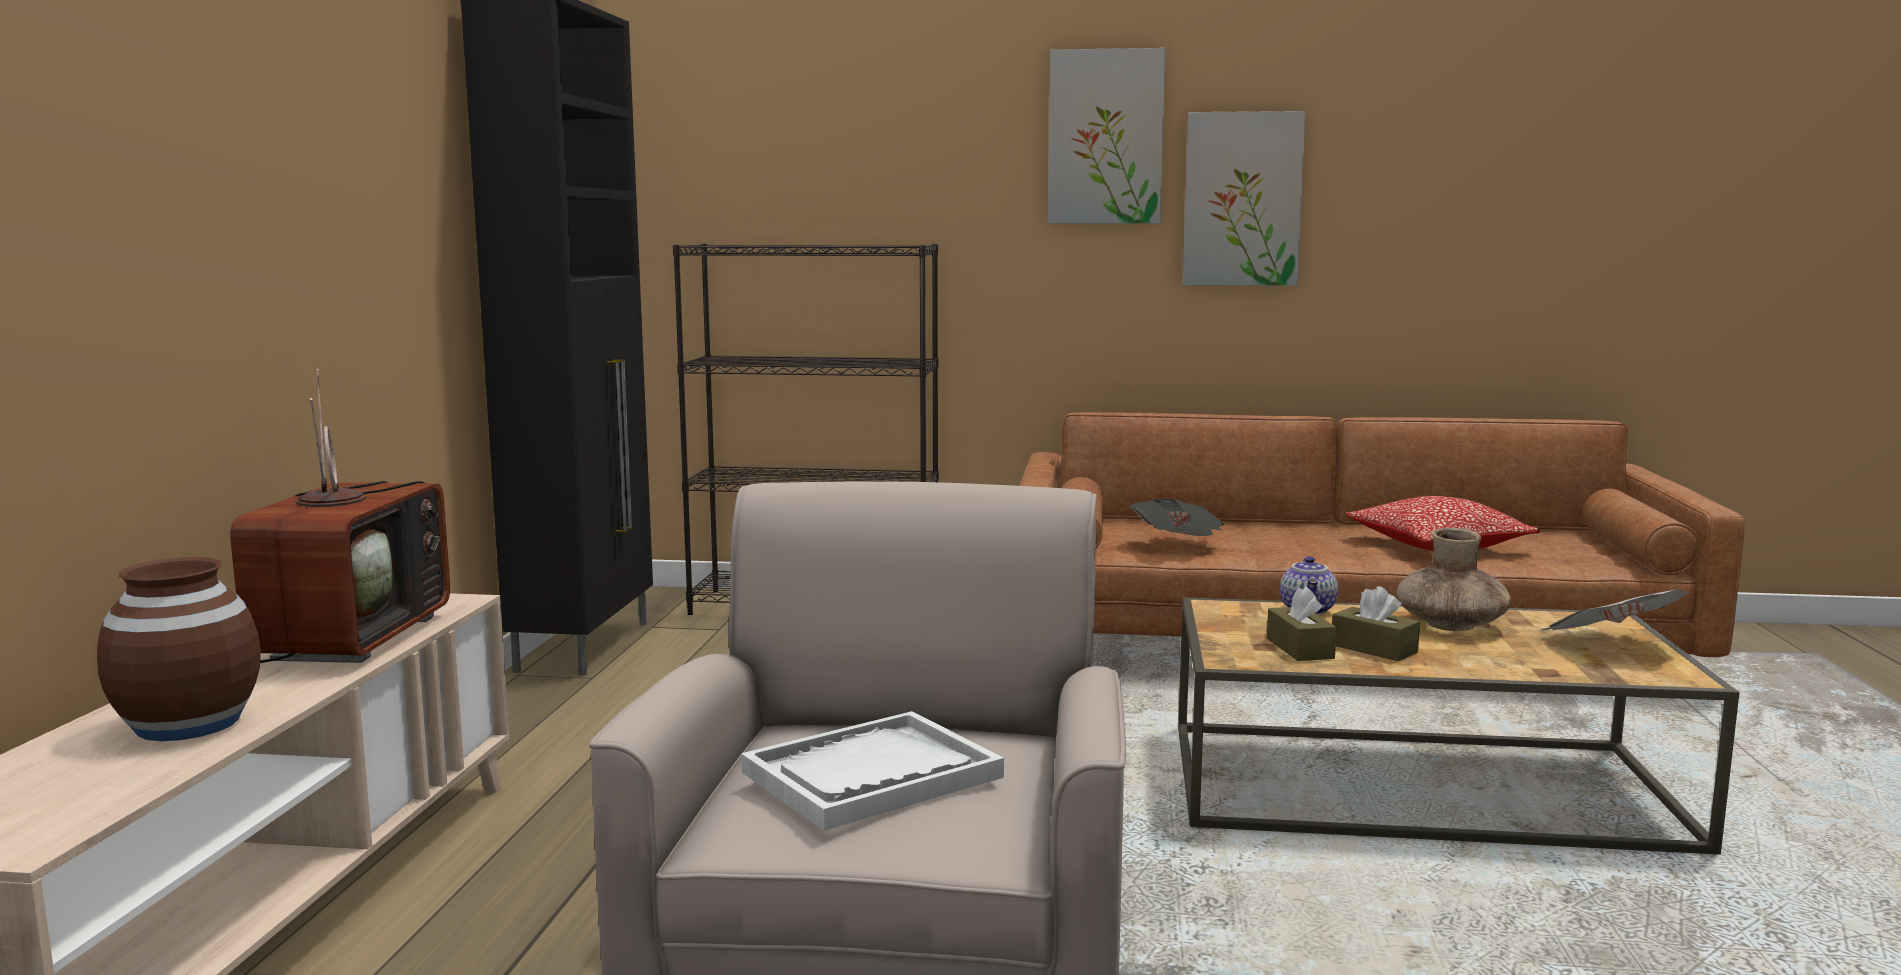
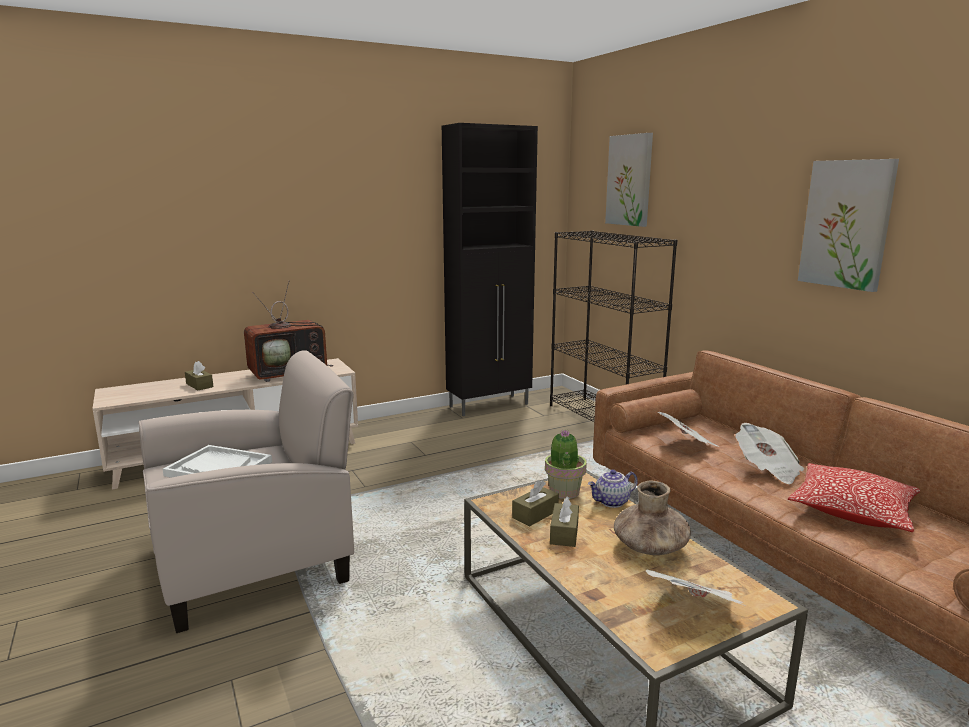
camera: 55 degrees right, 5 degrees up
(189, 724) = (199, 385): brown vase -> brown tissue box
(1105, 137) = (768, 178): picture -> picture (629, 180)
(1247, 621) = (564, 492): none -> potted plant
(1301, 539) = (767, 469): none -> newspaper

